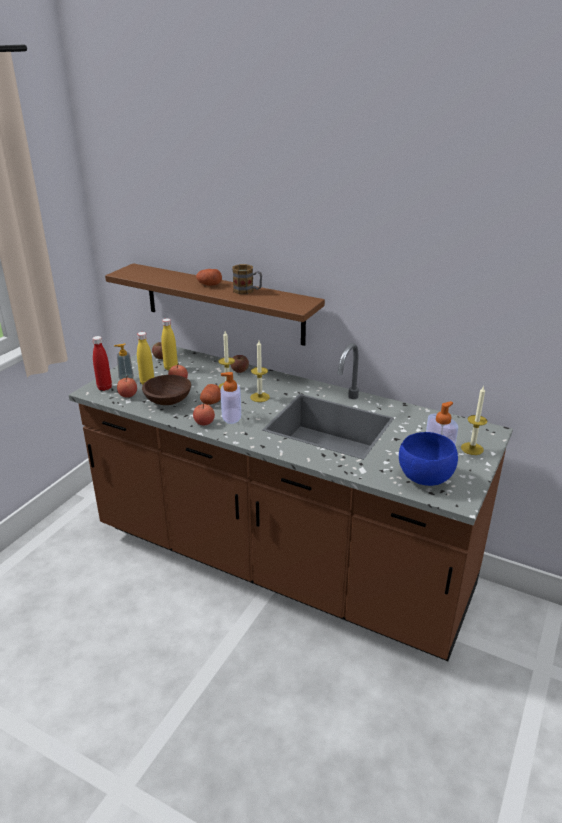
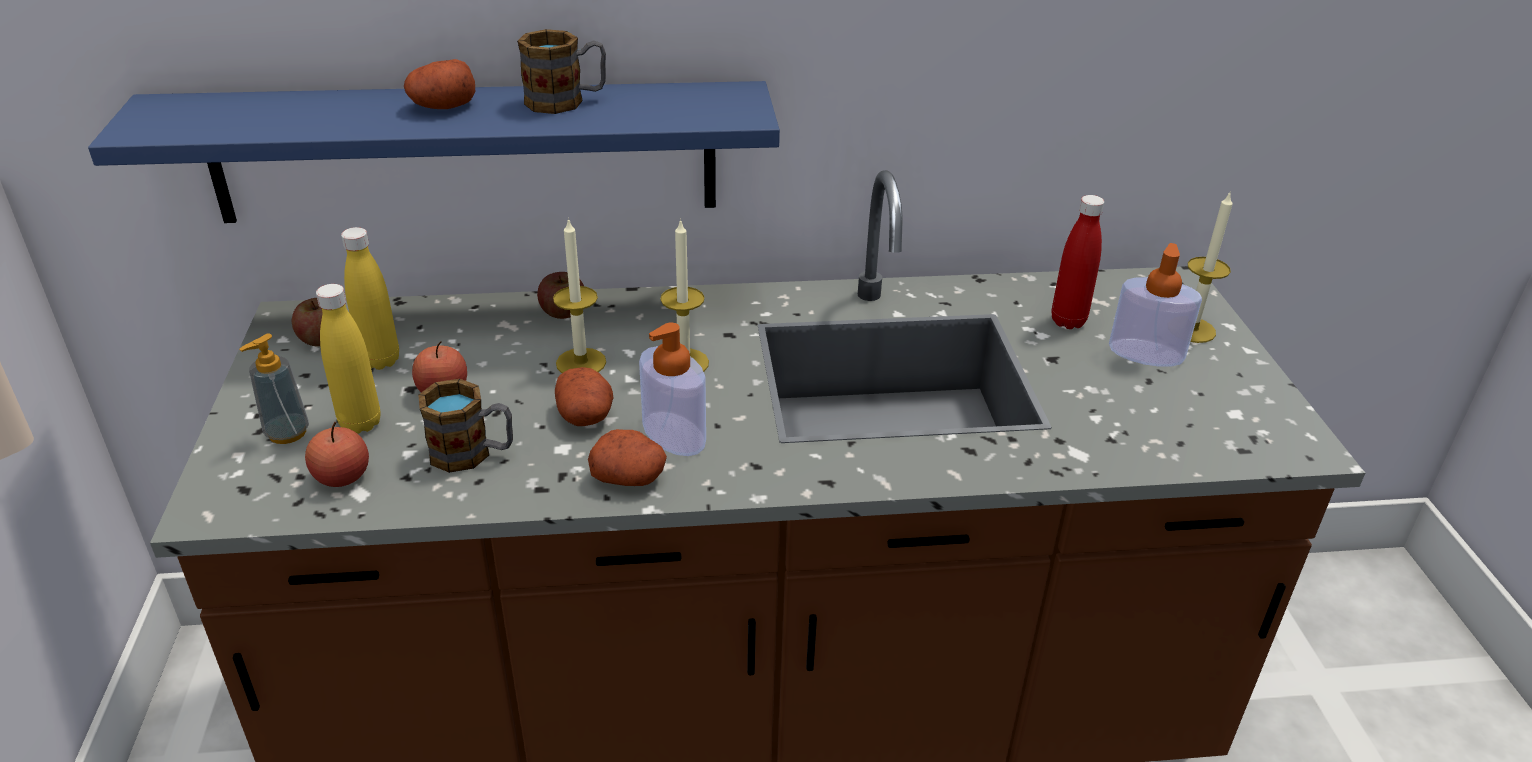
camera: 35 degrees left, 5 degrees up
(104, 388) = (248, 480): red bottle -> red bottle (1068, 321)
(168, 401) = (472, 453): brown bowl -> mug
(204, 423) = (630, 477): apple -> potato
(223, 304) = (466, 152): brown shelf -> blue shelf
(424, 479) = (1199, 426): blue bowl -> none

